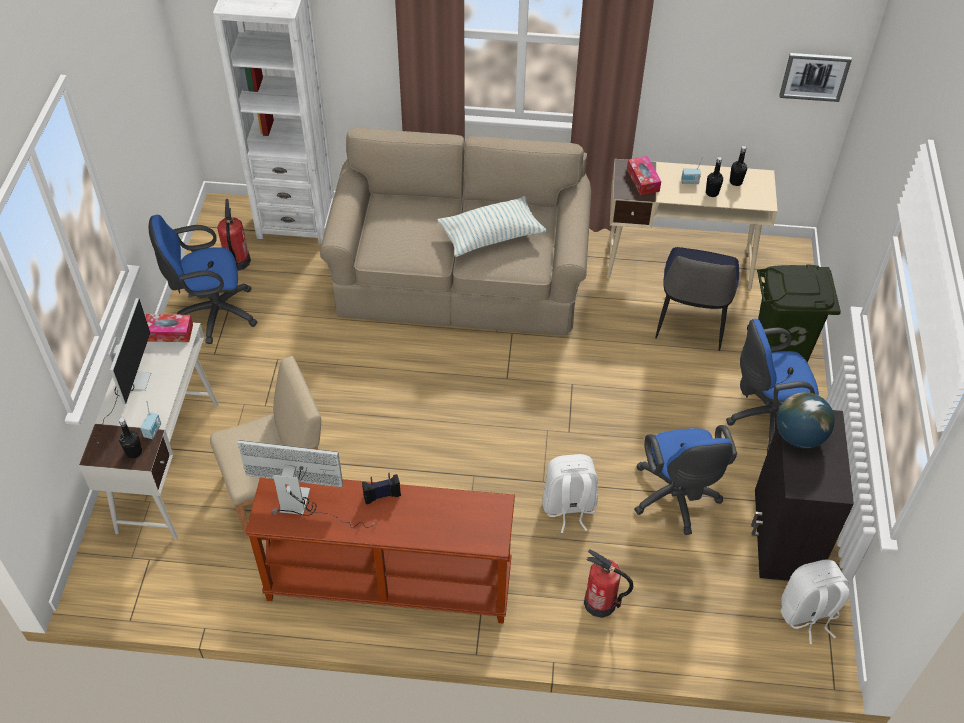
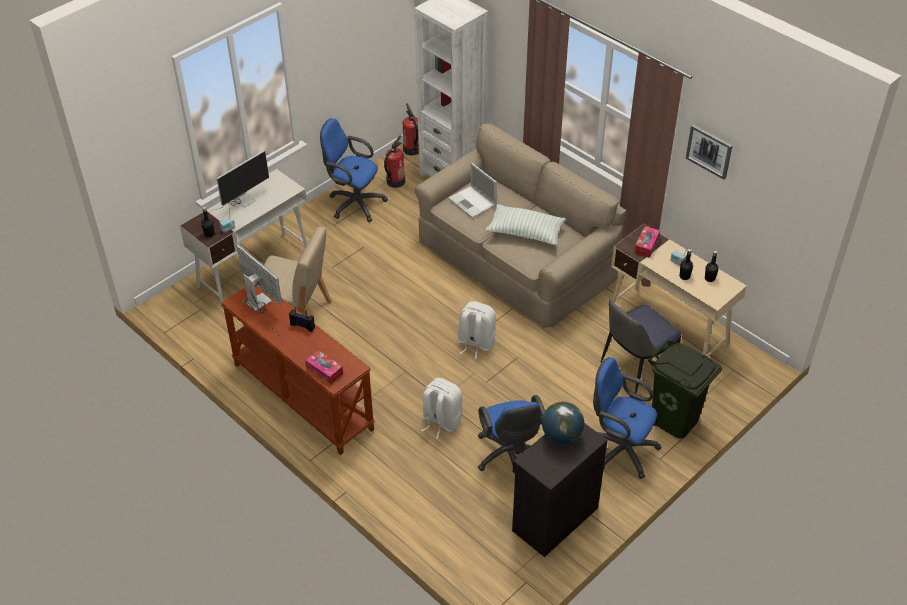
camera: 40 degrees right, 5 degrees down
(169, 333) = (284, 185): tissue box -> tissue box (324, 370)
(400, 232) = (473, 202): none -> laptop
(600, 603) = (403, 481): fire extinguisher -> fire extinguisher (412, 150)
(676, 499) = (509, 457): blue office chair -> blue office chair turned 45 degrees counterclockwise
(808, 614) = (519, 569): white backpack -> white backpack (475, 343)
(814, 76) = (787, 223): picture -> picture (709, 151)

